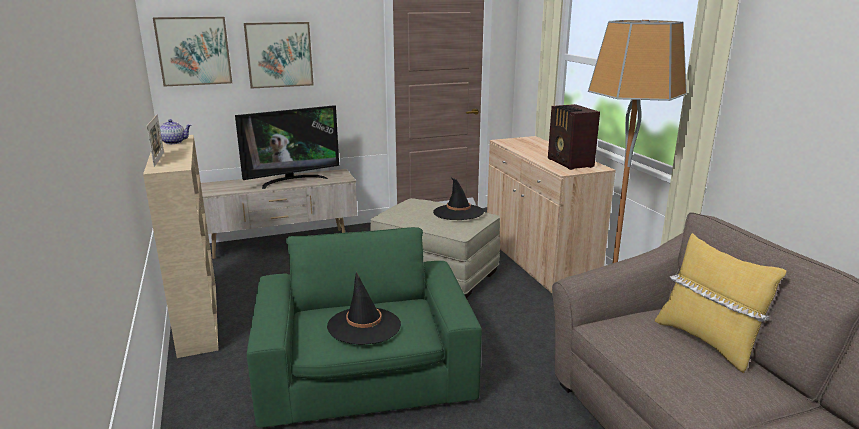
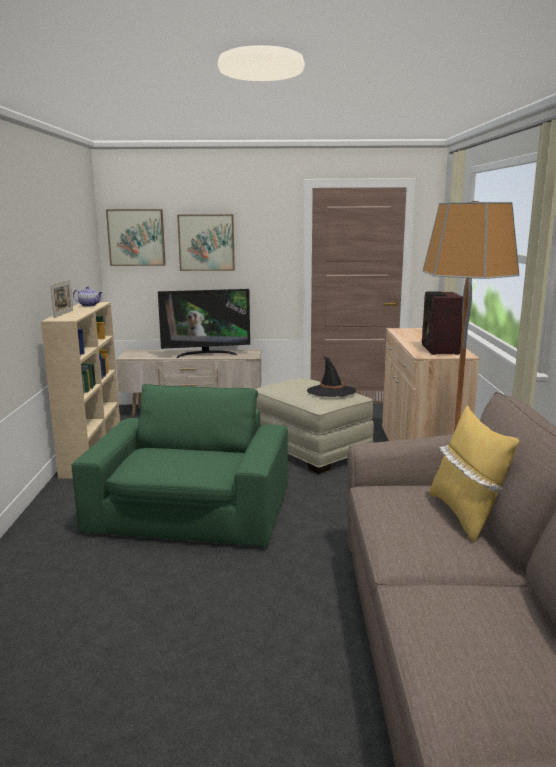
camera: 20 degrees right, 5 degrees down
(364, 326) = (176, 462): black hat -> none

